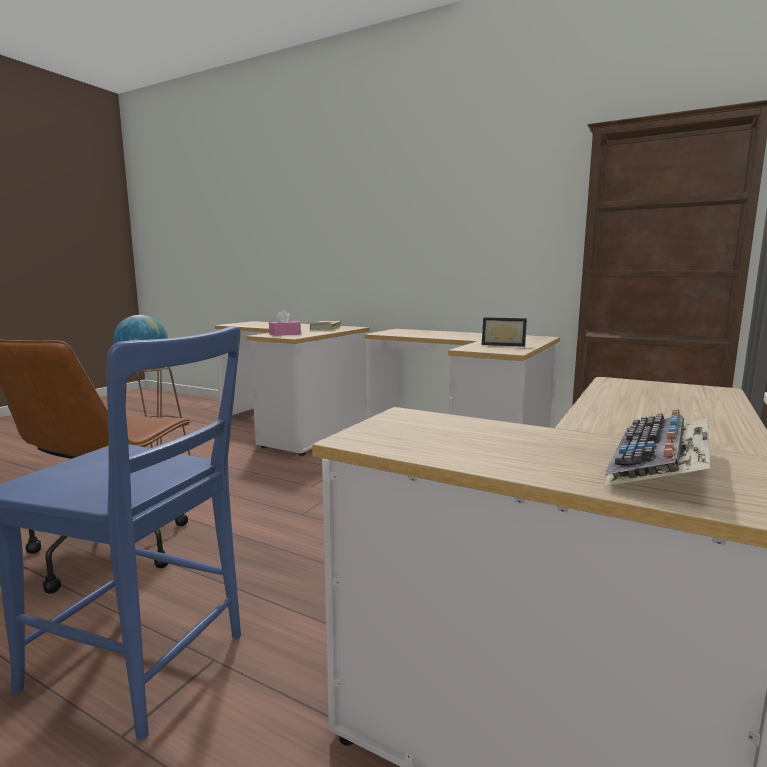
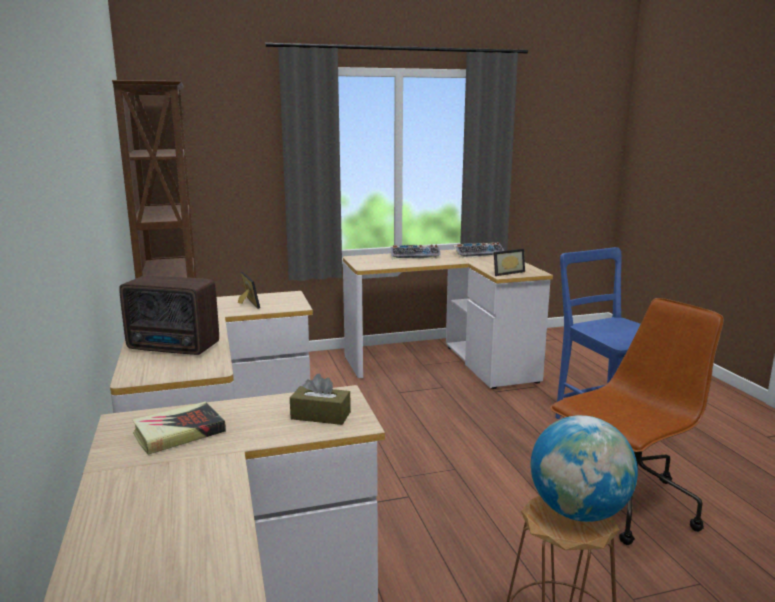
camera: 135 degrees left, 5 degrees up
(285, 334) = (320, 415): pink tissue box -> brown tissue box
(413, 422) = (506, 272): none -> picture frame
(429, 333) = (174, 348): none -> radio
(689, 416) = (415, 256): none -> keyboard

